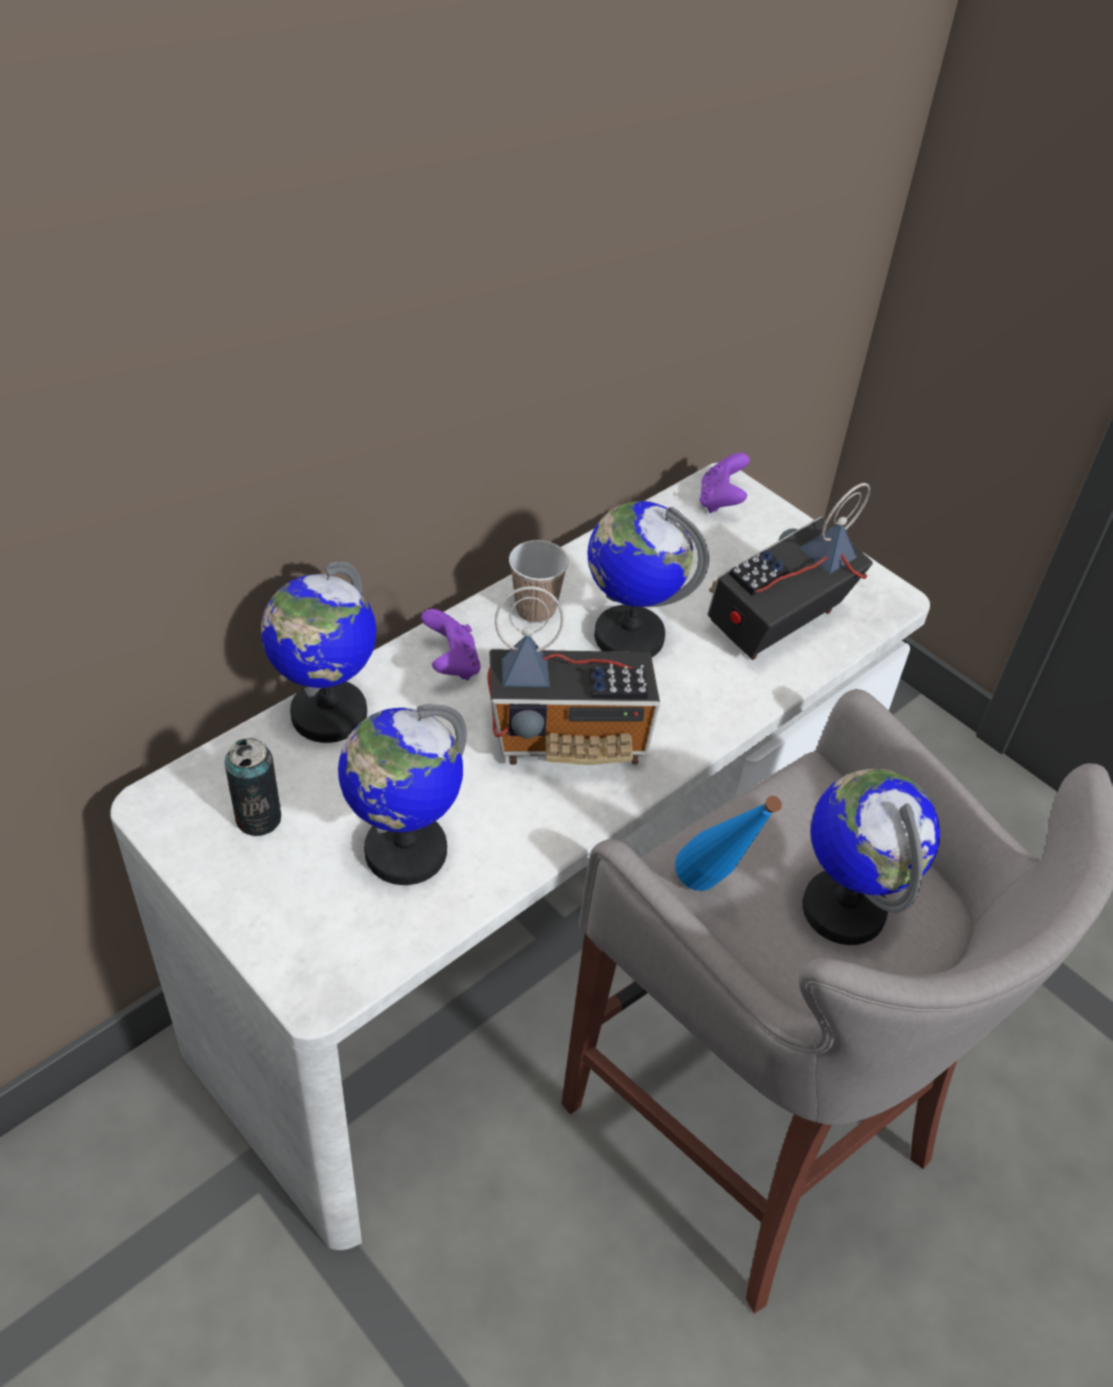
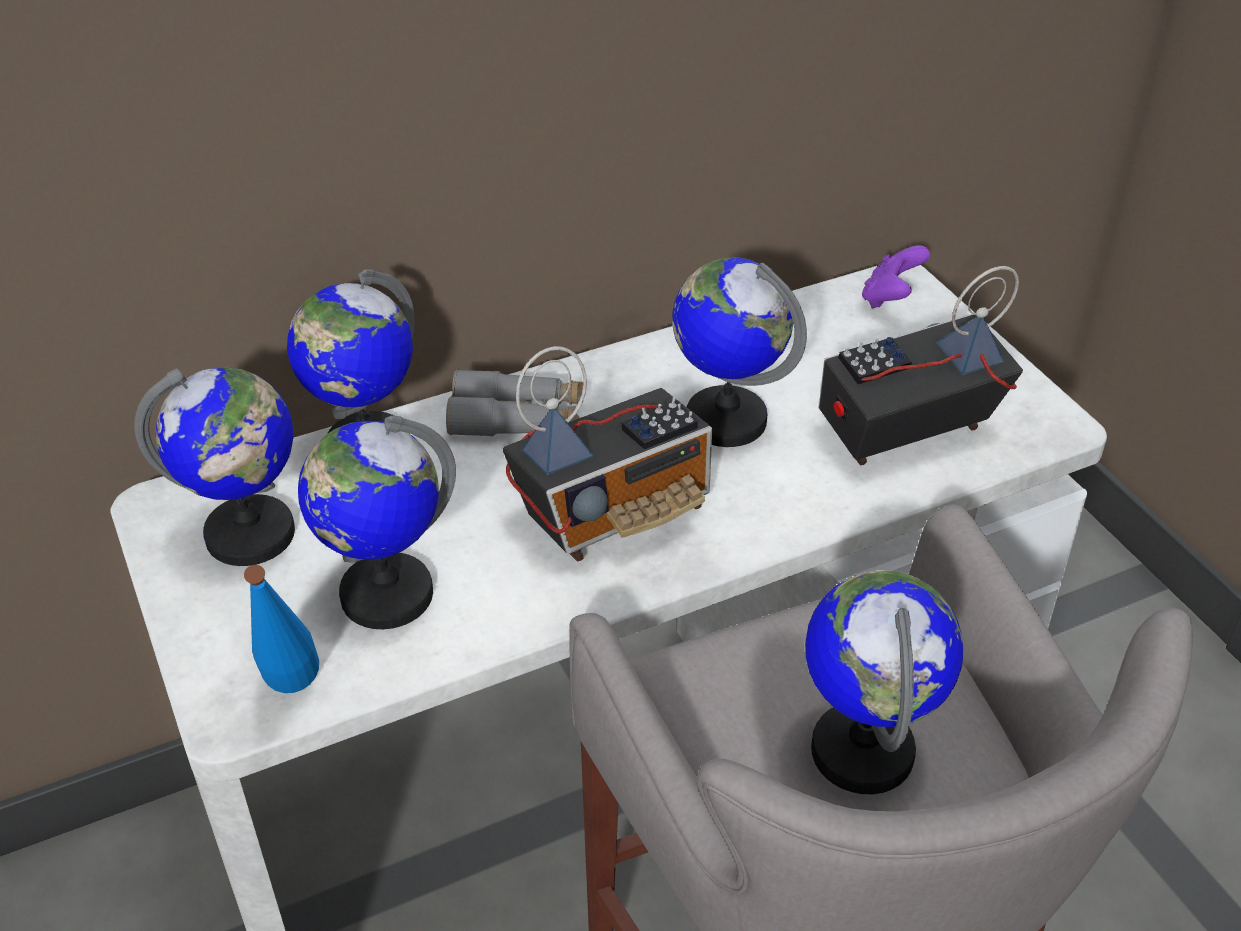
camera: 20 degrees right, 5 degrees down
(258, 818) = (251, 535): can -> globe
(452, 664) = (518, 419): purple game controller -> grey binoculars
(535, 610) = (632, 378): cup -> none
(571, 739) = (616, 513): radio -> radio turned 45 degrees counterclockwise
(713, 894) = (711, 704): blue bottle -> blue bottle (293, 699)

